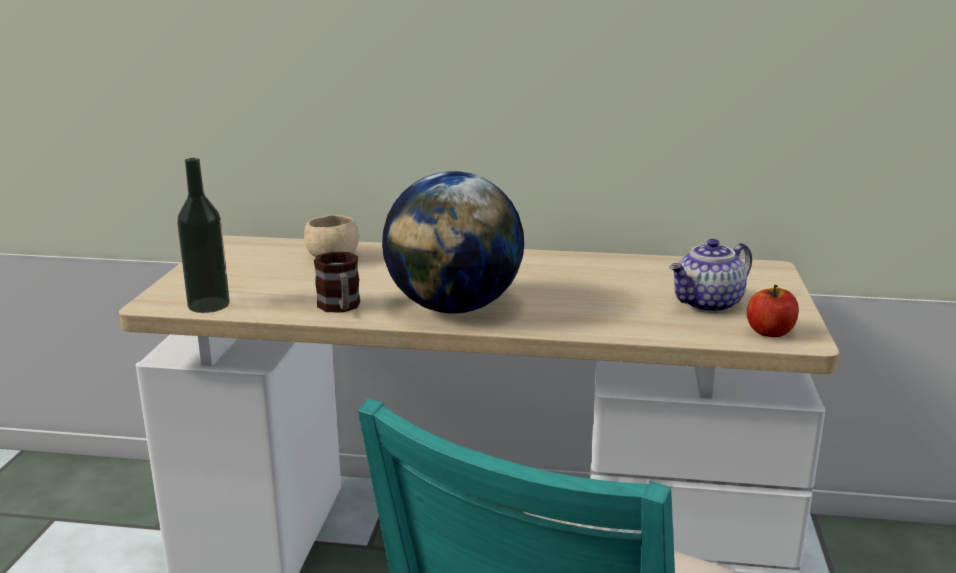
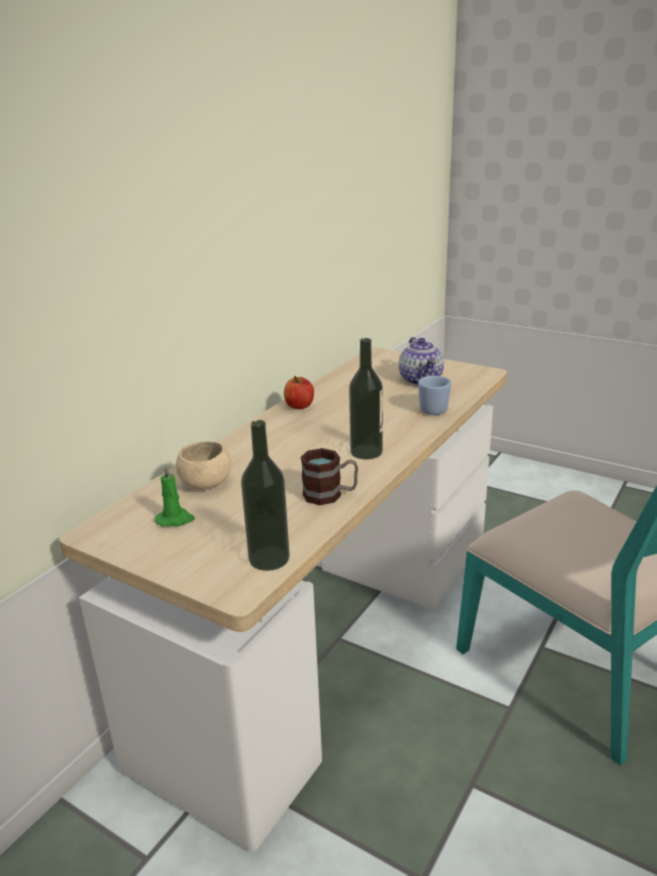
camera: 65 degrees left, 5 degrees up
(262, 261) = (175, 519): none -> green candle
(454, 307) = (366, 452): globe -> bottle
(618, 325) = (434, 409): none -> blue mug
(770, 332) = (471, 376): apple -> apple (299, 406)

